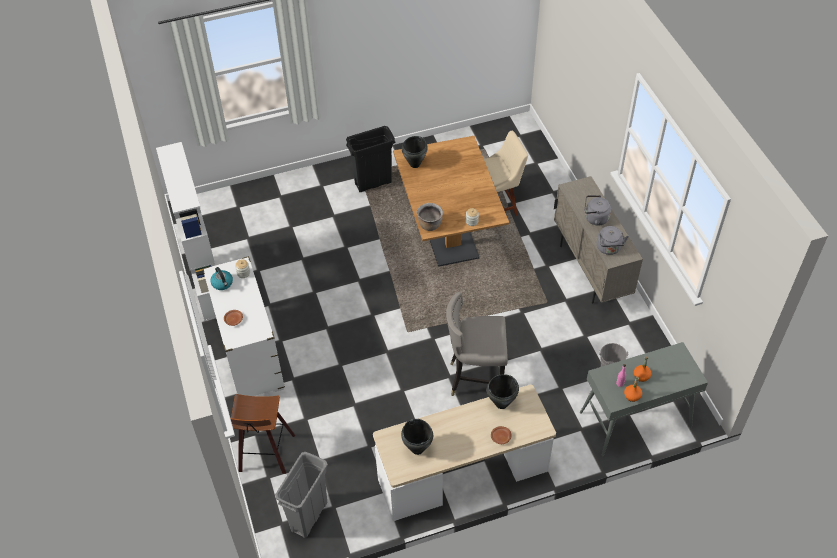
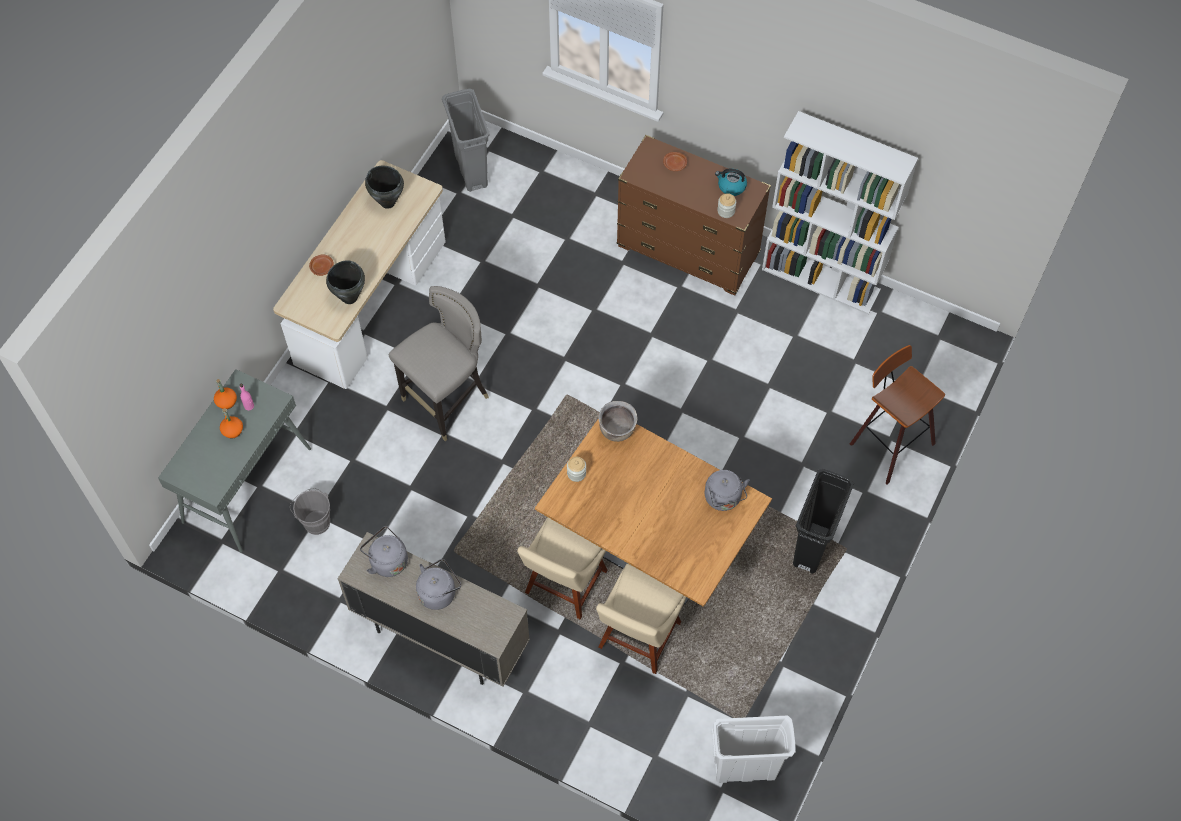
camera: 135 degrees right, 10 degrees up
(250, 355) = (688, 250): white dresser -> brown dresser
(265, 454) = (565, 185): stool -> stool (888, 443)
(415, 164) = (724, 499): black cooking pot -> grey kettle
(502, 135) = (745, 769): none -> white trash can
(506, 249) = (564, 585): none -> beige chair

